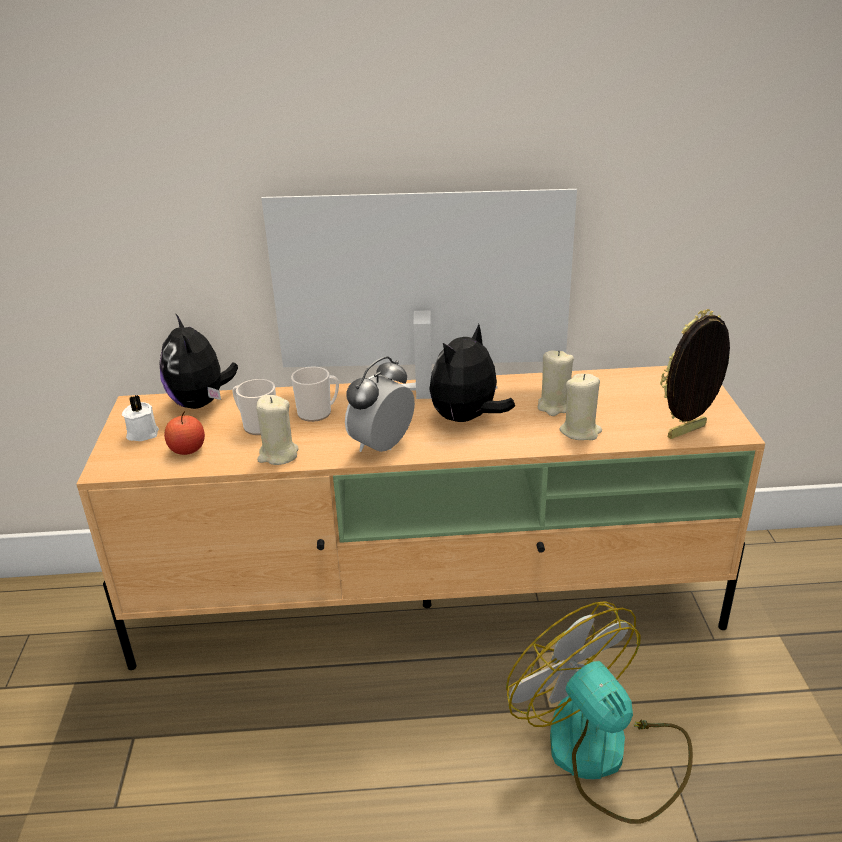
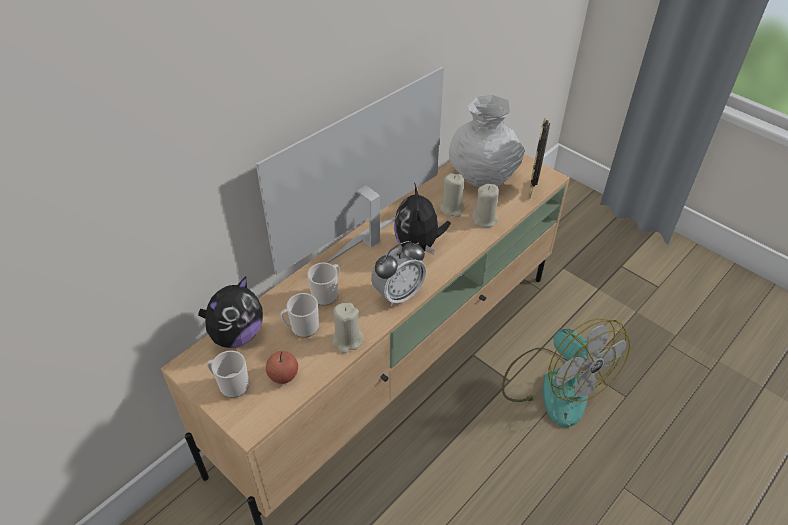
camera: 45 degrees left, 15 degrees up
(142, 433) = (231, 384): white candle -> mug
(201, 403) = (236, 335): plush toy -> plush toy turned 75 degrees counterclockwise
(382, 446) = (398, 294): alarm clock -> alarm clock turned 120 degrees counterclockwise
(603, 753) = (554, 385): fan -> fan turned 135 degrees counterclockwise
(640, 396) = (484, 176): none -> white vase

